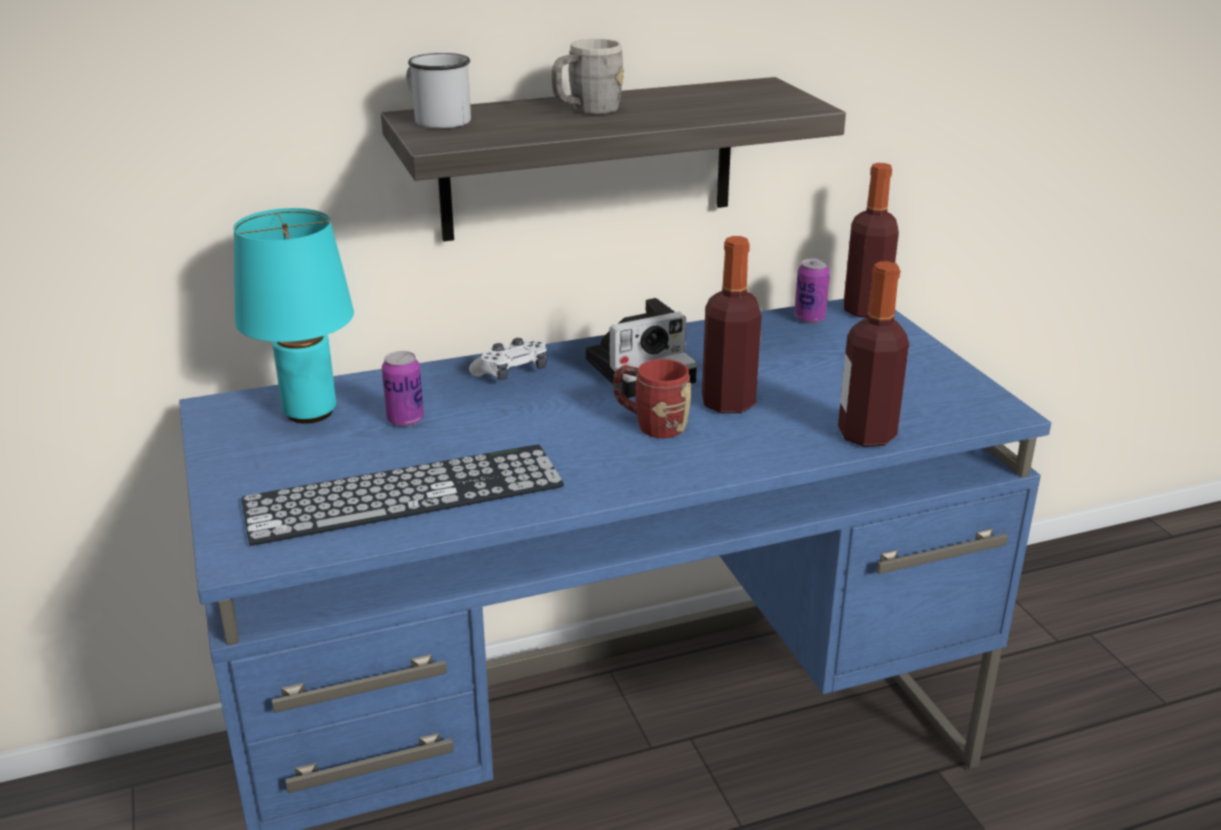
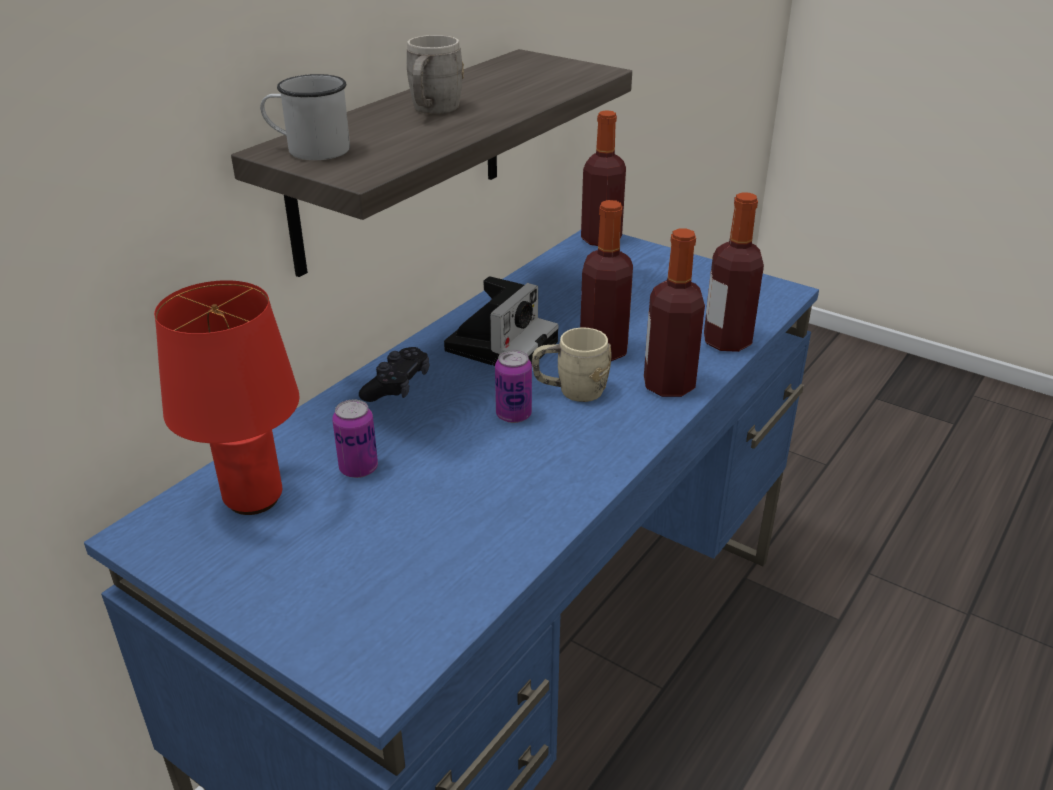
camera: 35 degrees left, 5 degrees up
(310, 413) = (254, 499): turquoise table lamp -> red table lamp
(404, 493) = (451, 541): keyboard -> none
(512, 372) = (397, 386): white game controller -> black game controller
(651, 424) = (571, 391): red mug -> beige mug
(750, 450) = (668, 385): none -> bottle
(809, 318) = (571, 258): can -> can (513, 415)

